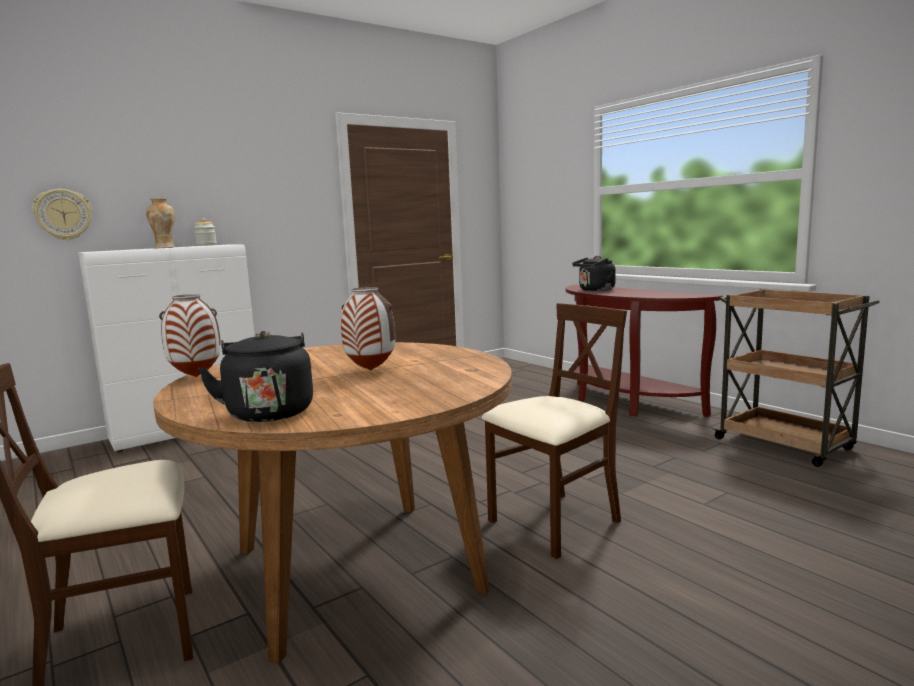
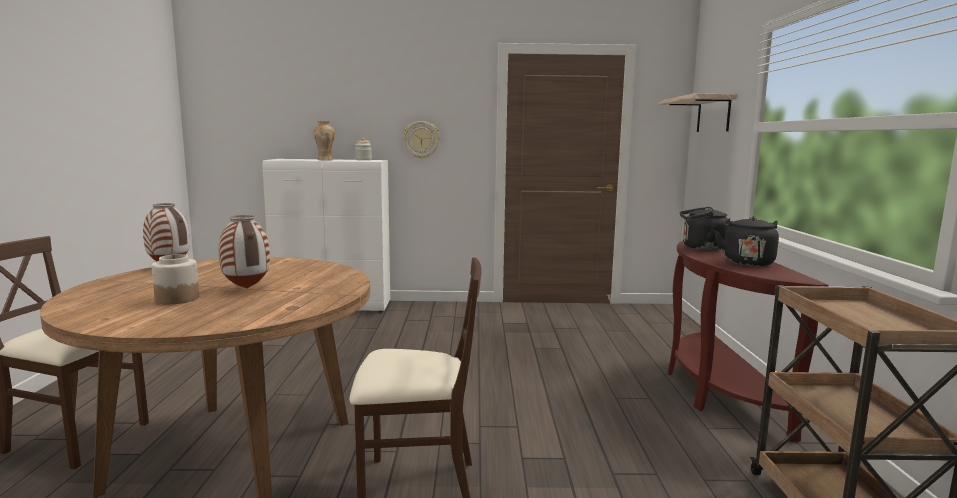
camera: 35 degrees right, 0 degrees up
(63, 214) = (271, 130): wall clock -> wall clock (421, 139)
(269, 412) = (95, 304): black kettle -> black kettle (747, 262)
(338, 389) = (177, 299): none -> jar
(535, 184) = (713, 114): none -> shelf

